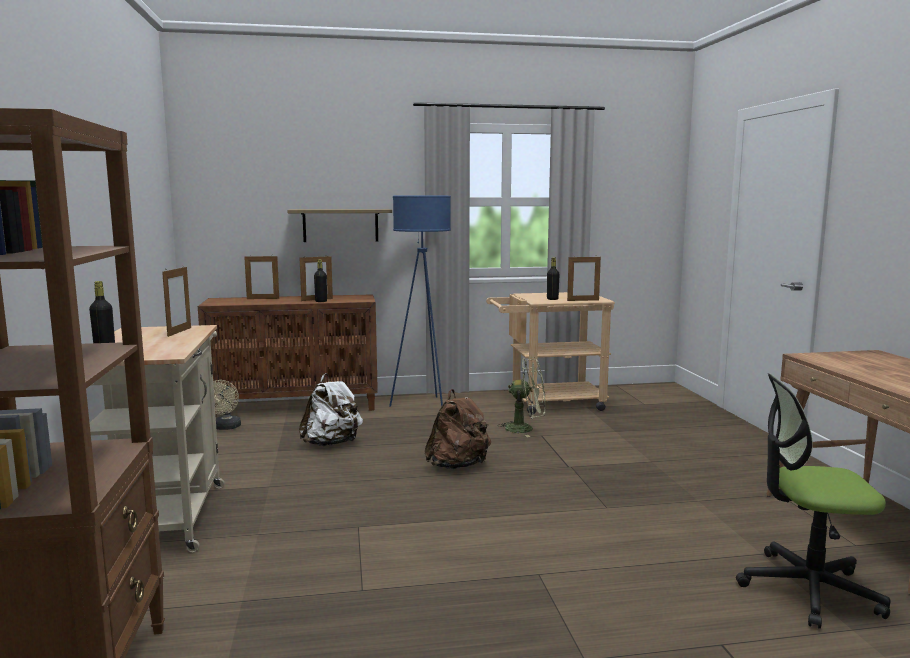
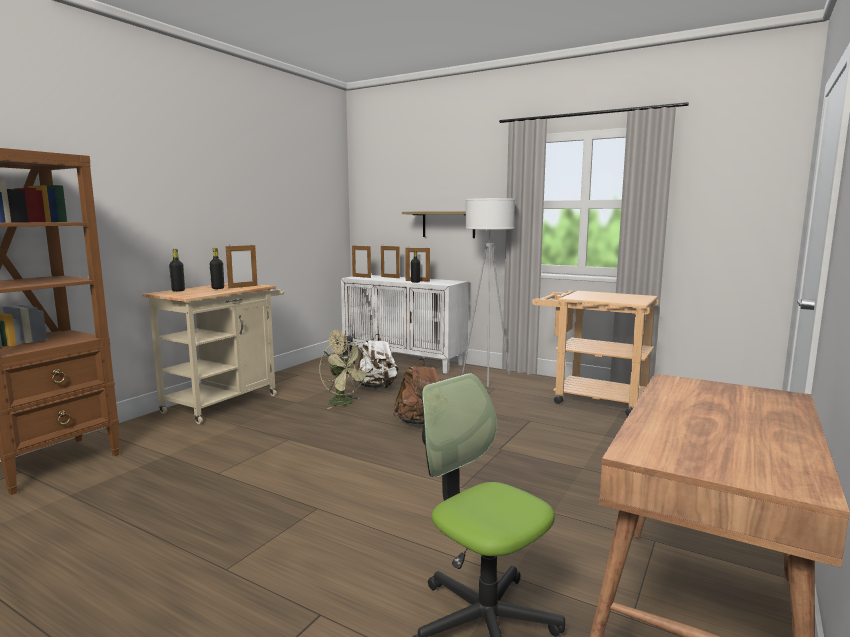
camera: 40 degrees right, 0 degrees up
(296, 407) = (404, 360): brown cabinet -> white cabinet
(423, 406) = (486, 378): blue floor lamp -> white floor lamp
(525, 429) = (527, 412): green fan -> green fan (345, 403)
(552, 299) = (590, 297): black bottle -> black bottle (218, 288)
(583, 300) = (615, 301): picture frame -> picture frame (361, 277)

